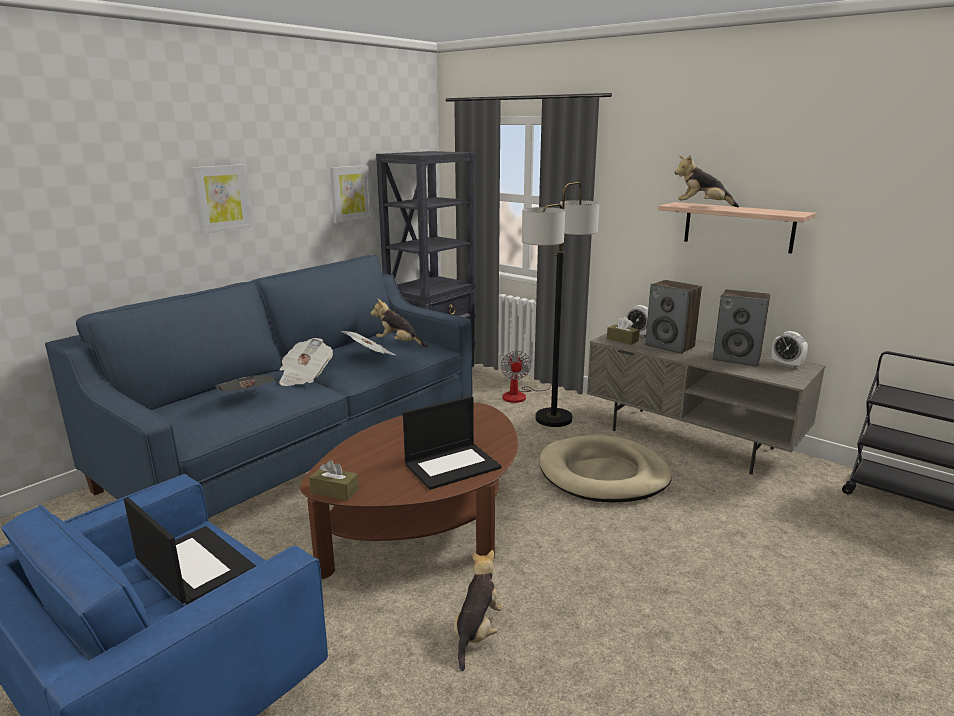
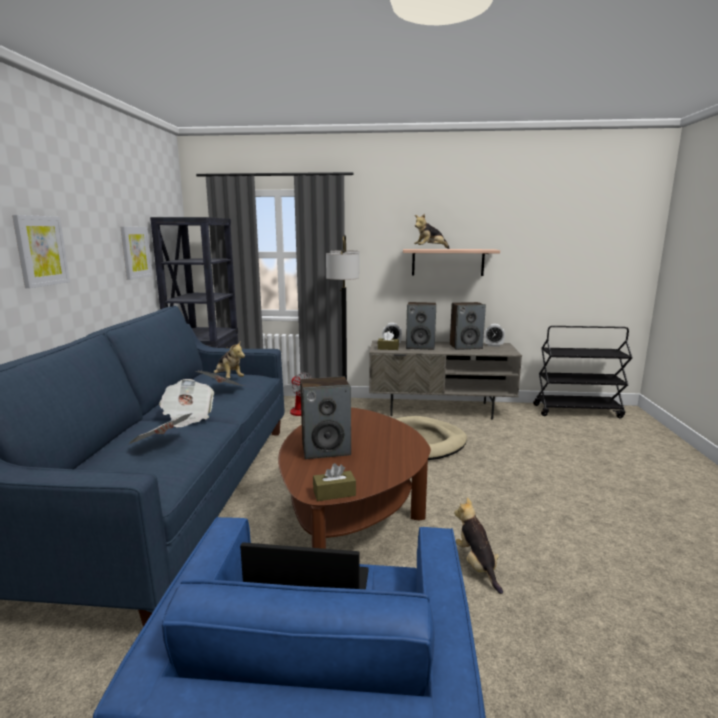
camera: 35 degrees left, 5 degrees down
(394, 446) = (326, 450): none -> speaker
(399, 343) = (228, 378): plush toy -> plush toy turned 120 degrees counterclockwise
(452, 465) = (389, 449): laptop -> none

